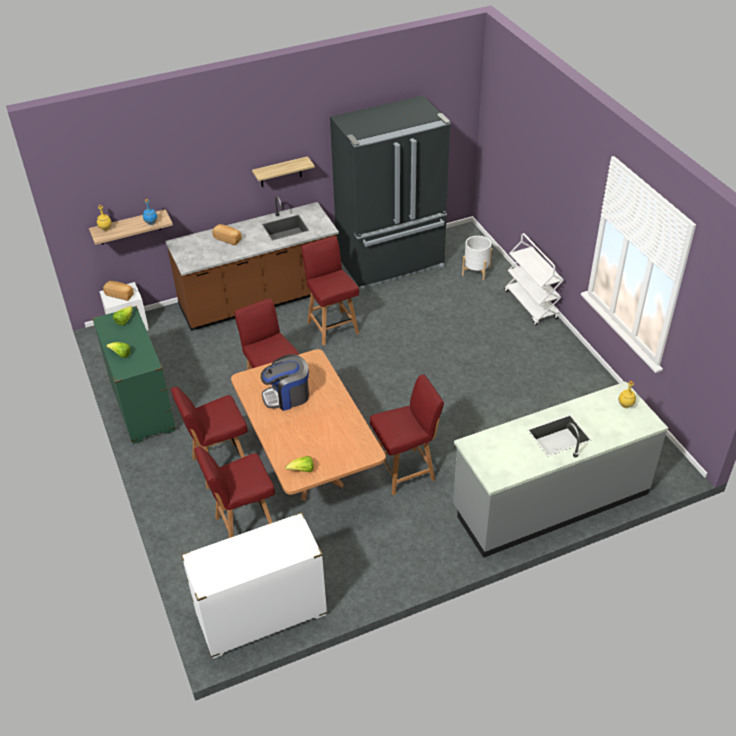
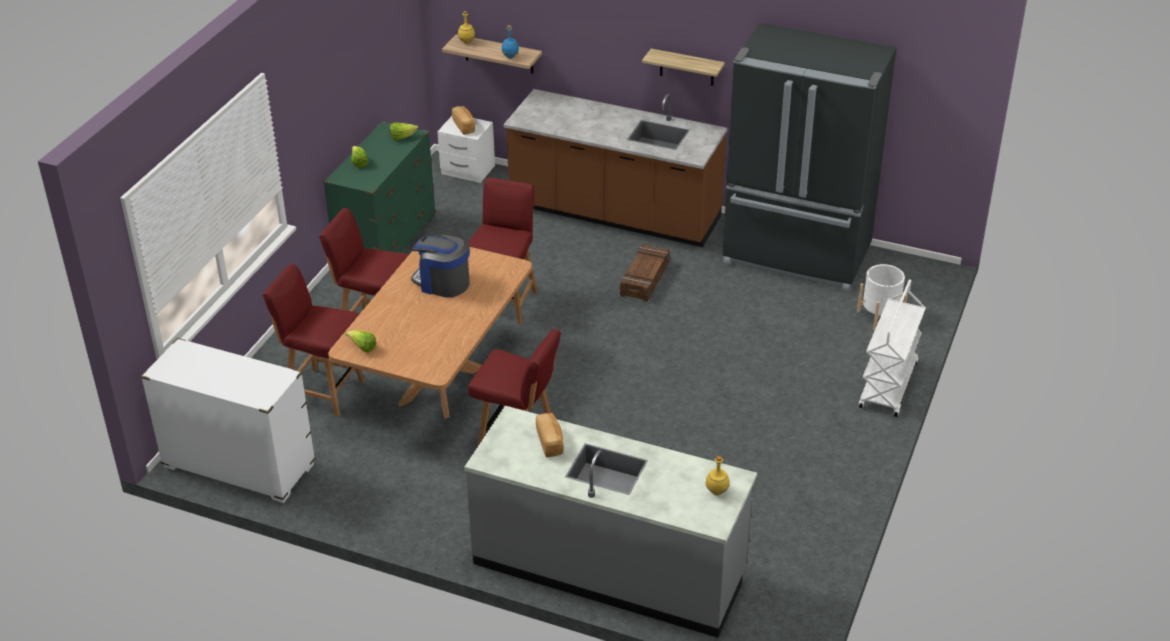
camera: 45 degrees right, 5 degrees down
(228, 239) = (589, 117): bread -> bread (550, 442)
(332, 327) = (645, 279): red chair -> crate

